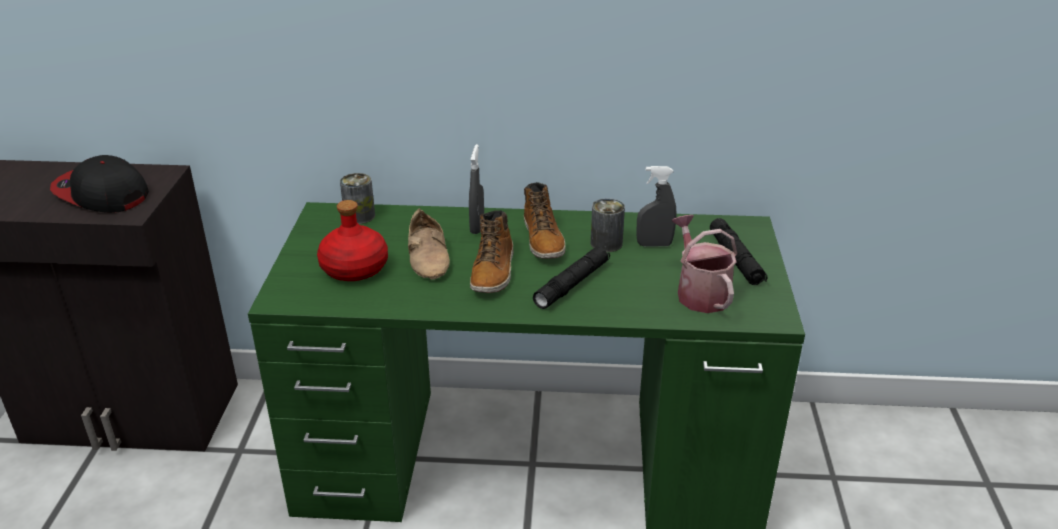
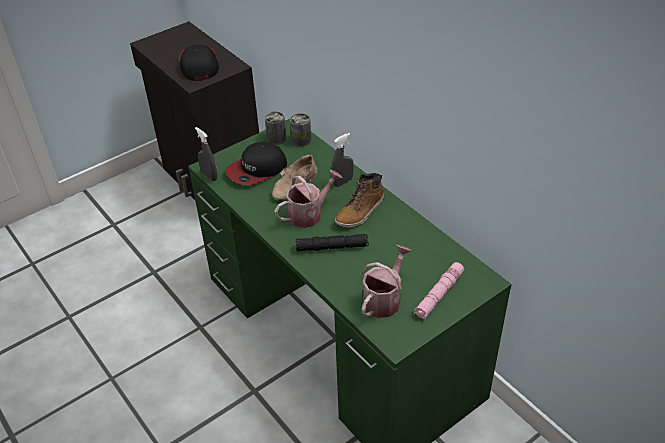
camera: 50 degrees right, 10 degrees up
(355, 268) = (257, 170): red bottle -> cap
(493, 271) = (309, 214): boot -> watering can
(606, 243) = (388, 236): can -> can (276, 138)
(654, 244) = (411, 254): grey spray bottle -> grey spray bottle (209, 176)
(736, 259) = (439, 295): black flashlight -> pink flashlight

